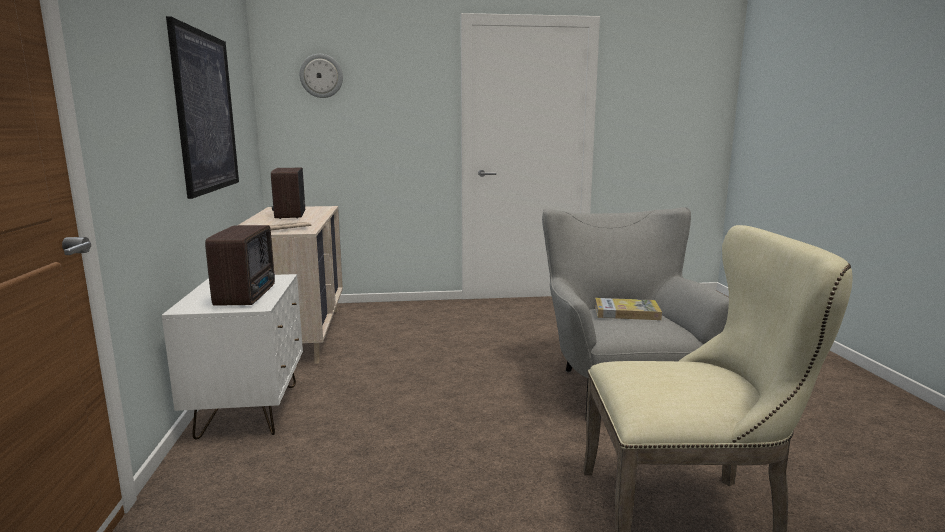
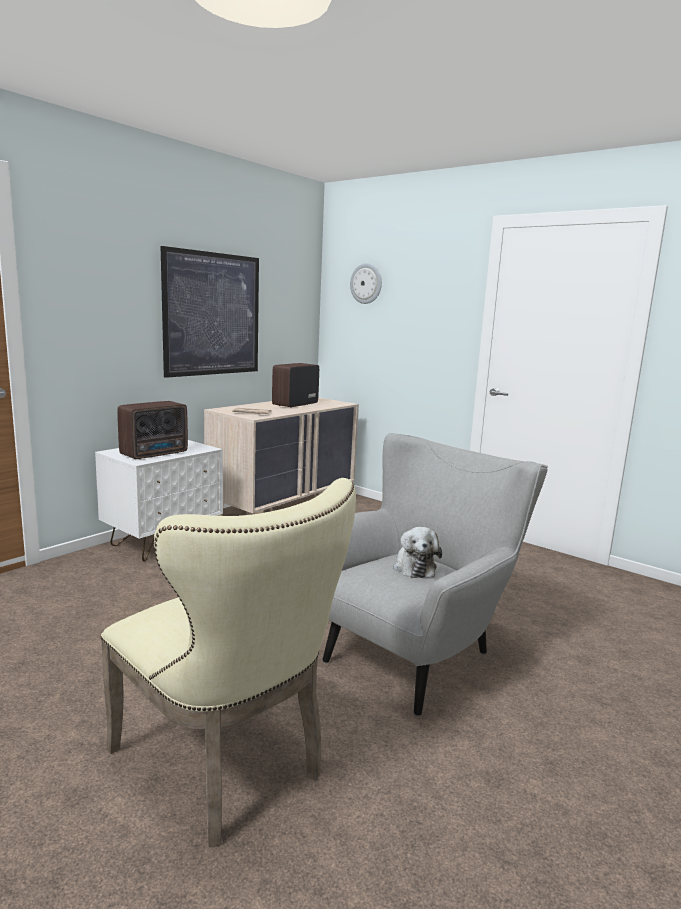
camera: 45 degrees right, 0 degrees up
(626, 312) = (414, 567): book -> plush toy

